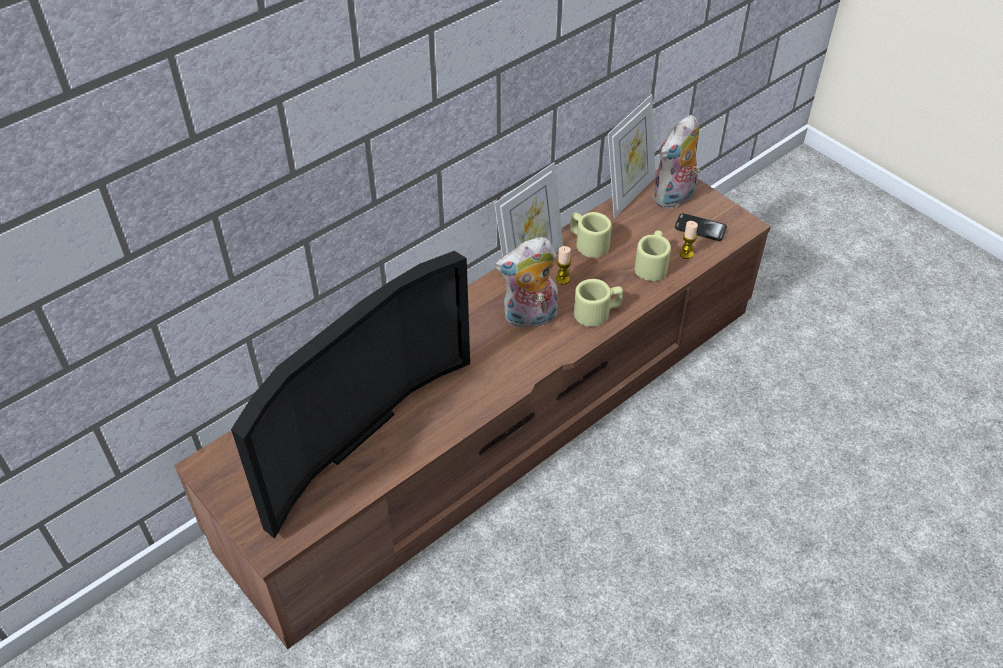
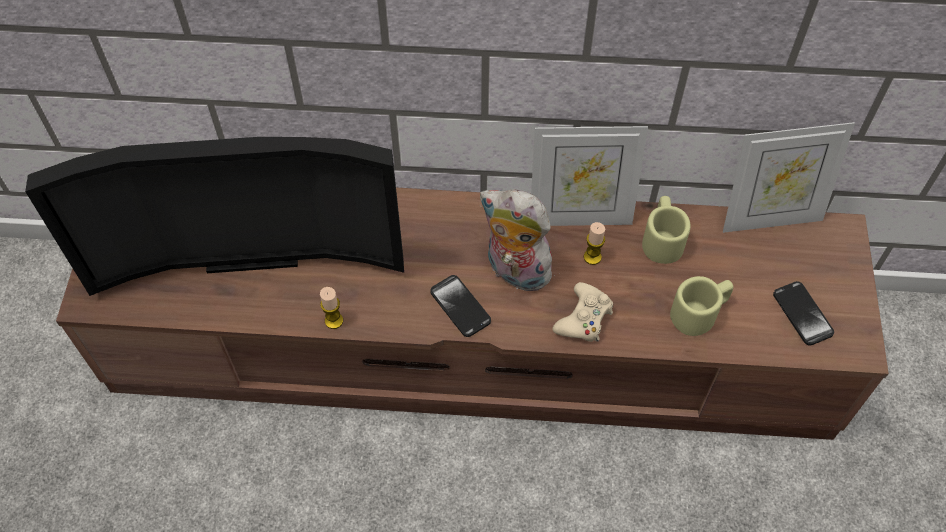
camera: 45 degrees right, 10 degrees up
(522, 359) = (460, 306): none -> phone
(597, 313) = (584, 318): beige mug -> beige game controller
(674, 198) = (815, 259): plush toy -> none
(686, 254) = (751, 330): candle -> candle (334, 320)

